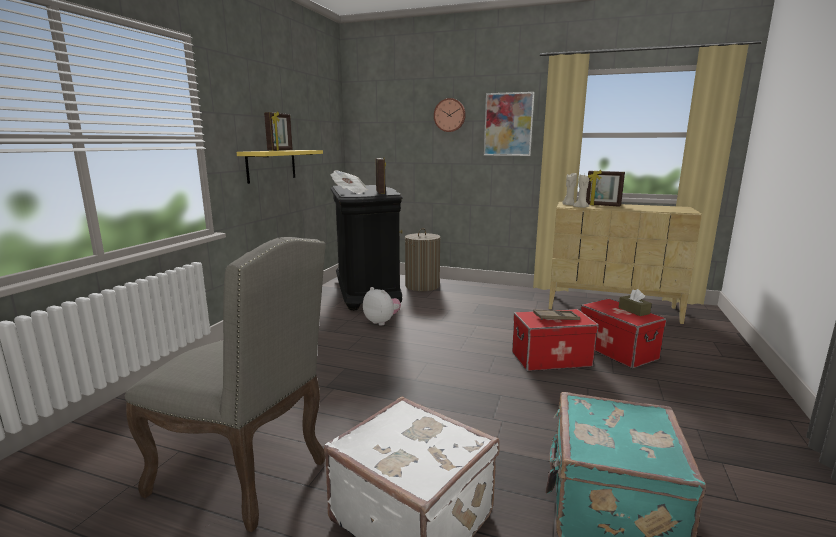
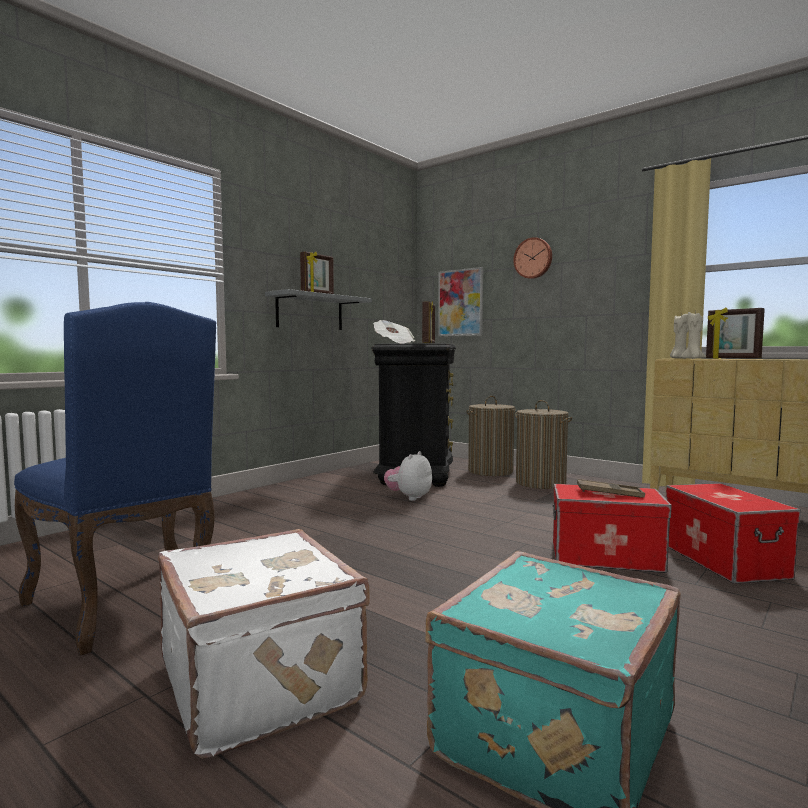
camera: 20 degrees right, 10 degrees down
(245, 475) = (128, 605): grey chair -> blue chair
(271, 165) = (310, 312): yellow shelf -> grey shelf
(382, 322) = (409, 497): plush toy -> plush toy turned 120 degrees counterclockwise
(465, 294) = (540, 483): none -> laundry basket
(508, 124) = (606, 263): picture -> picture (460, 302)
(634, 311) = (748, 497): brown tissue box -> none

